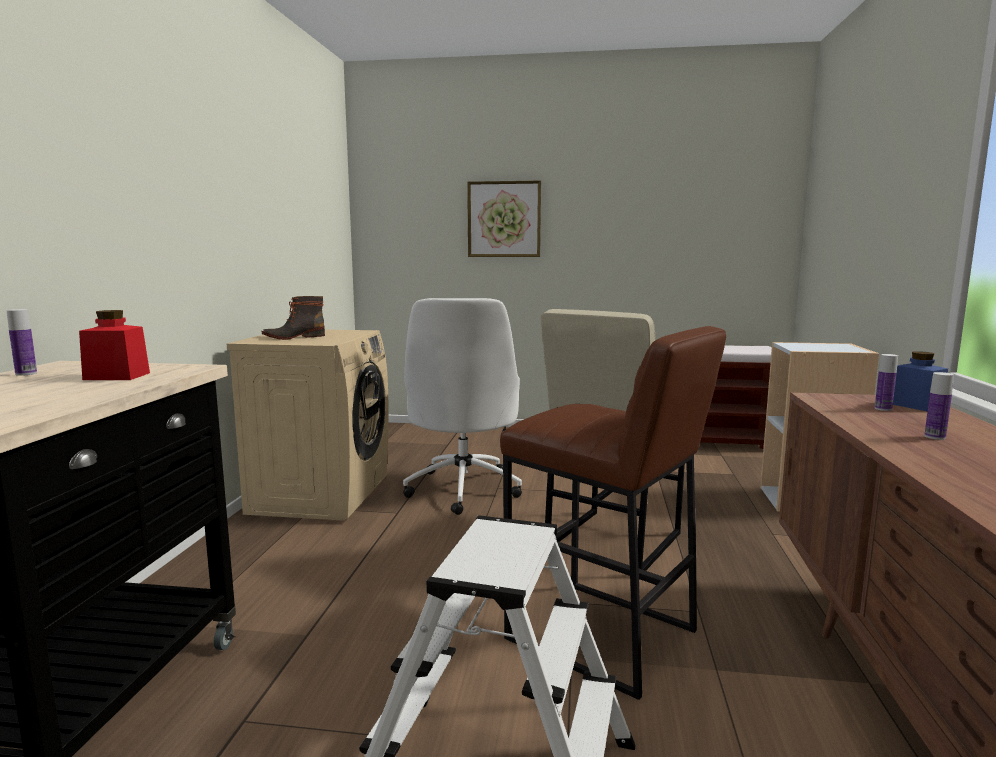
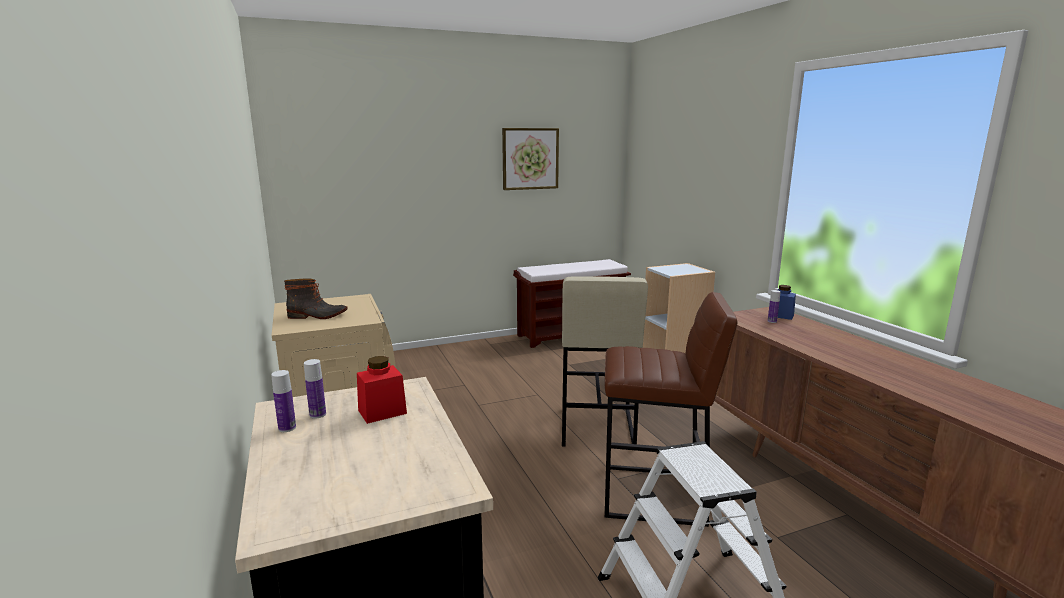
camera: 30 degrees left, 5 degrees up
(293, 337) = (317, 316): boot -> boot turned 120 degrees counterclockwise
(463, 489) = (455, 413): white office chair -> none
(504, 219) = (412, 172): picture -> picture (530, 159)
(934, 437) = (819, 340): bottle -> bottle (317, 414)

